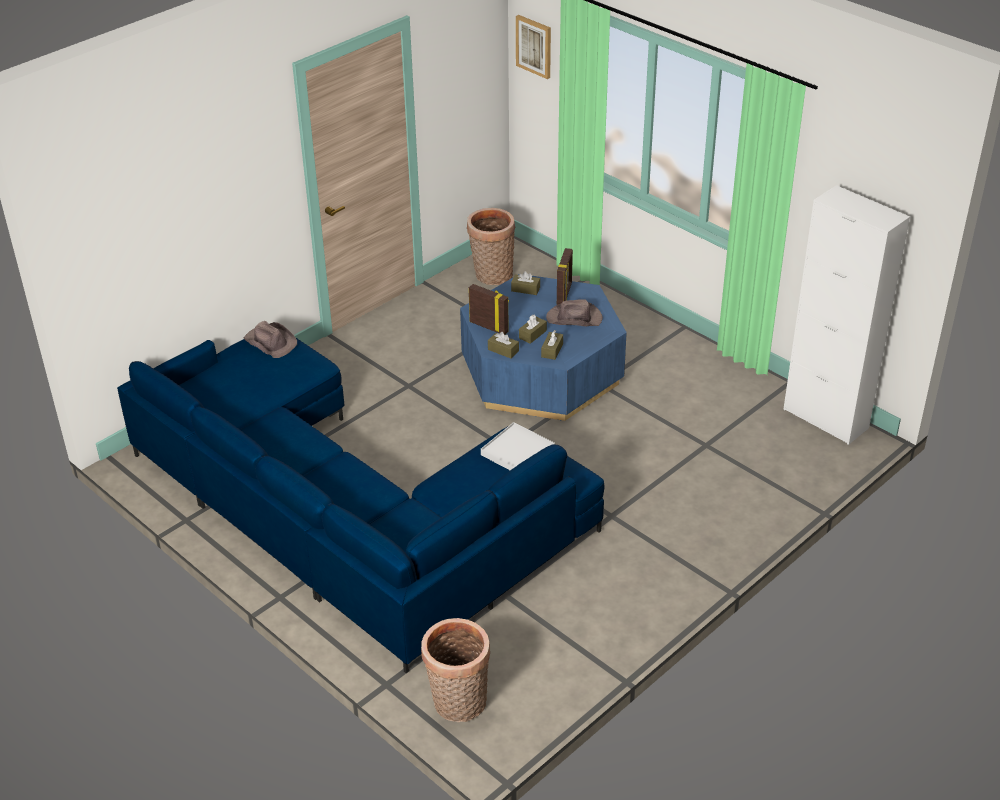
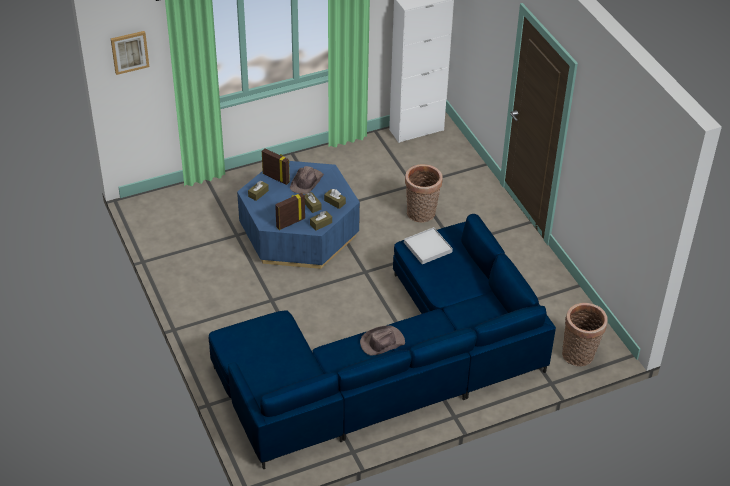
camera: 70 degrees left, 5 degrees up
(270, 342) = (236, 337): brown hat -> brown hat (381, 342)
(491, 276) = (170, 222): basket -> basket (421, 214)

